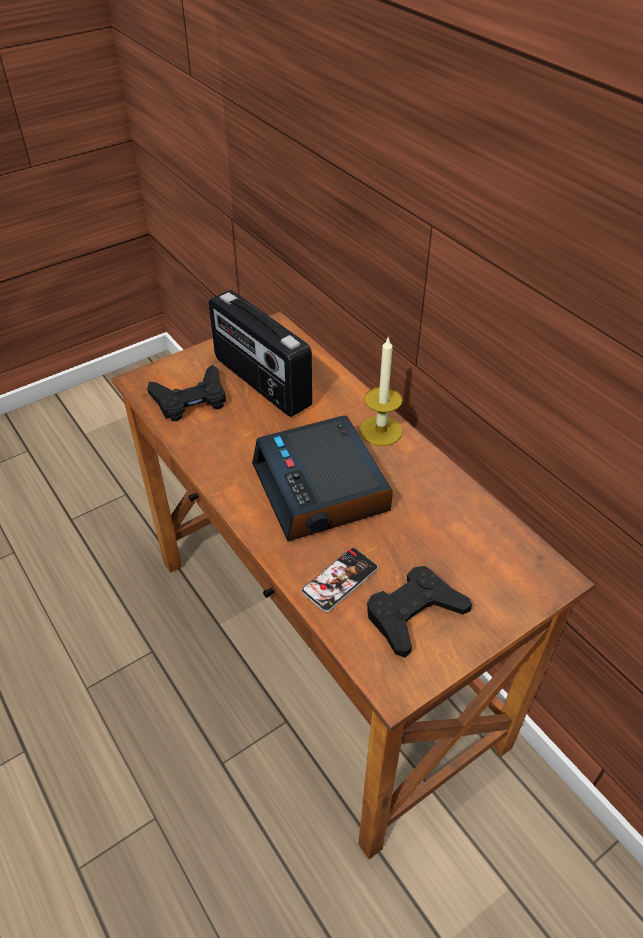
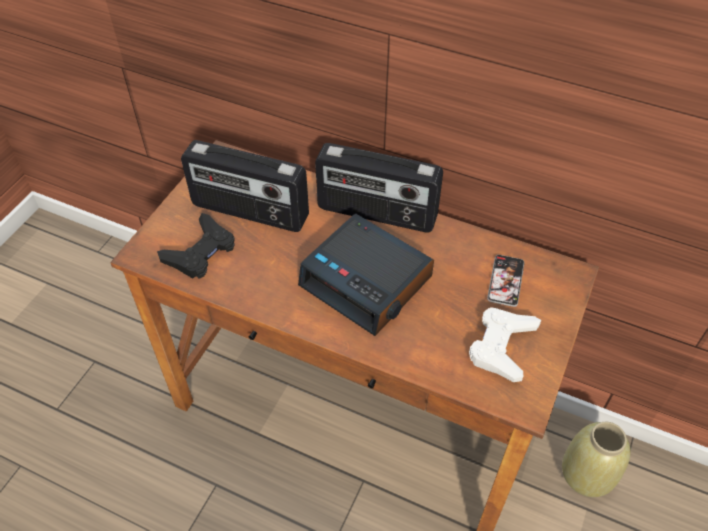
camera: 30 degrees left, 5 degrees up
(340, 580) = (433, 347): phone -> phone (505, 281)
(380, 431) = (376, 214): candle -> radio
(414, 614) = (502, 346): black game controller -> white game controller
(533, 851) = (587, 475): none -> beige vase

